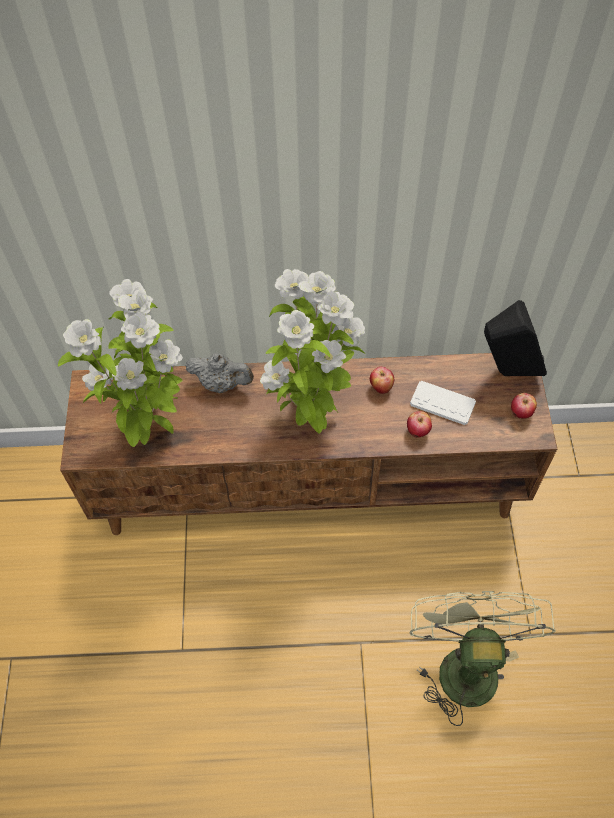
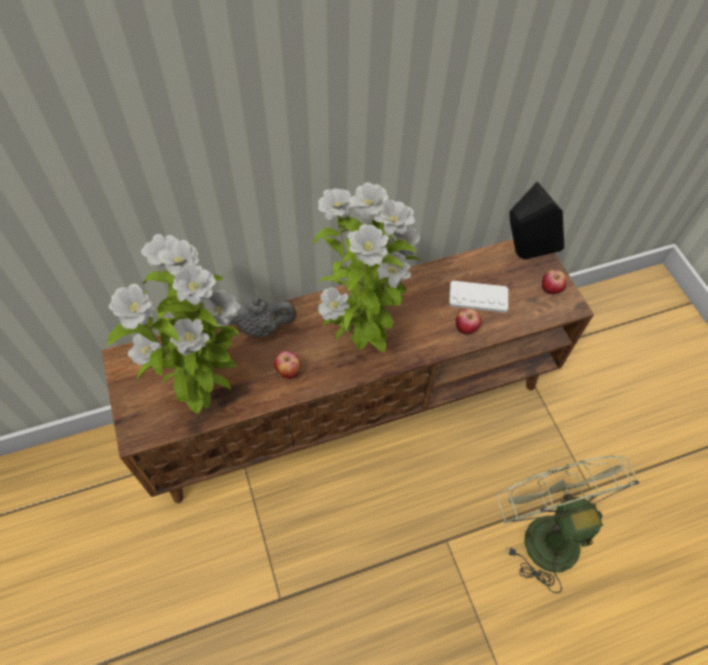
camera: 20 degrees left, 0 degrees up
(381, 387) = (416, 295): apple -> apple (288, 371)

